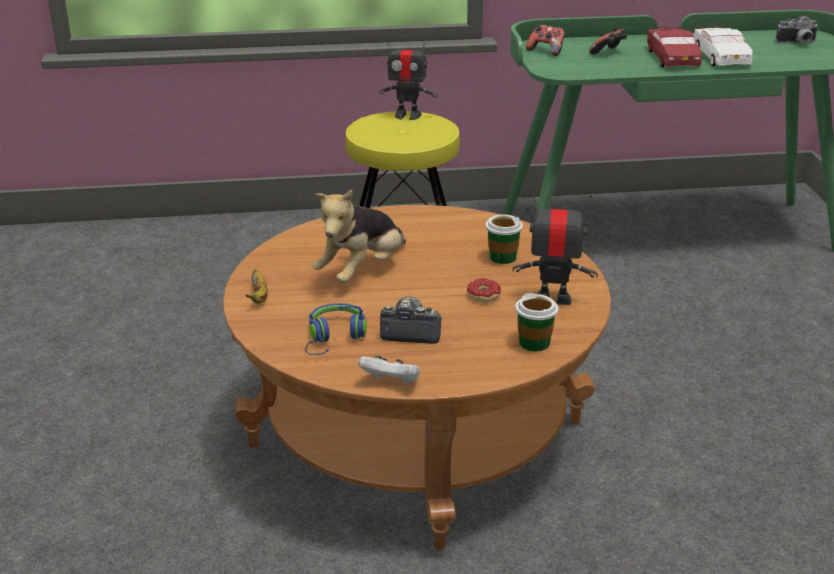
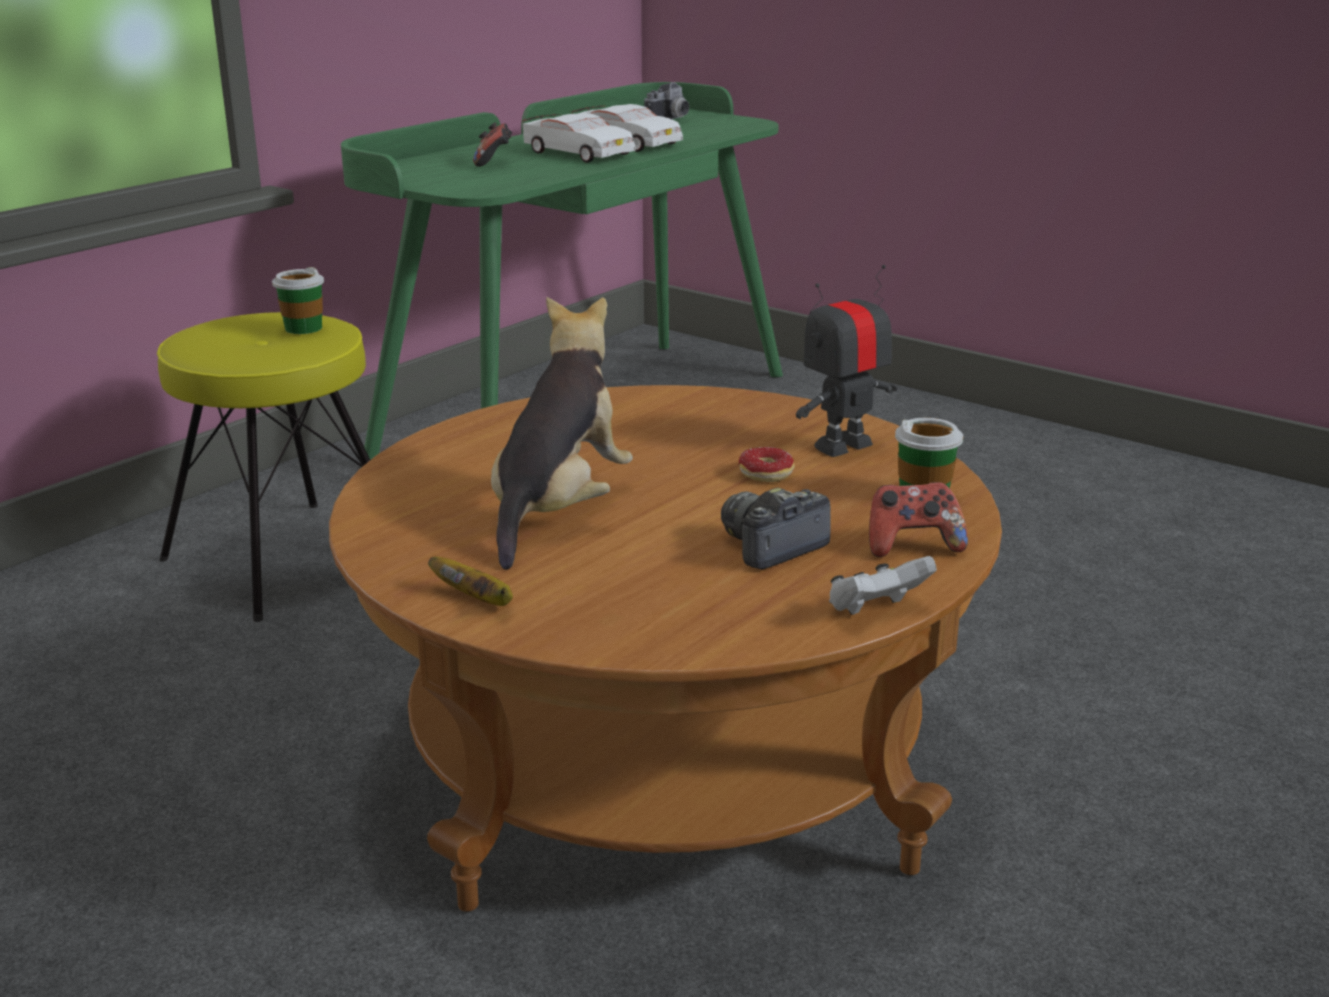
camera: 45 degrees left, 5 degrees down
(335, 338) = (695, 597): blue headphones -> none
(362, 271) = (559, 509): plush toy -> plush toy turned 150 degrees counterclockwise
(407, 115) = (239, 321): toy robot -> none
(502, 257) = (697, 428): cup -> cup (303, 328)
(546, 51) = (412, 175): game controller -> game controller (912, 545)
(673, 58) = (578, 153): red toy car -> white toy car

